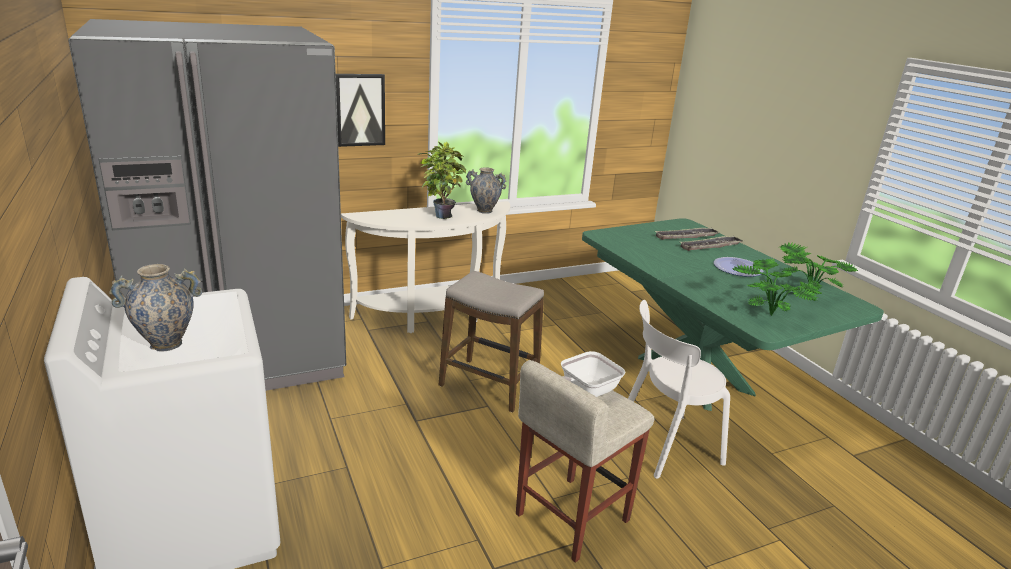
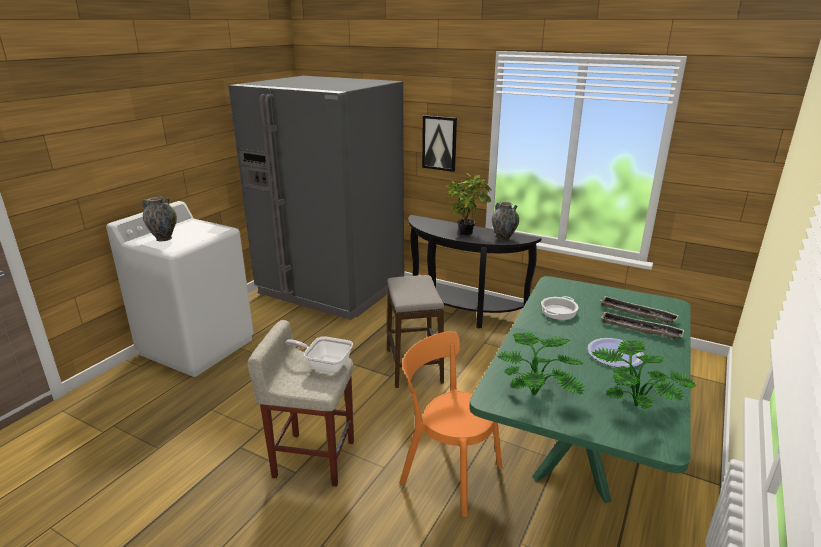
camera: 55 degrees right, 0 degrees up
(433, 316) = (461, 312): white console table -> black console table
(652, 255) = (558, 311): none -> cooking pot
(664, 445) = (447, 471): white chair -> orange chair

